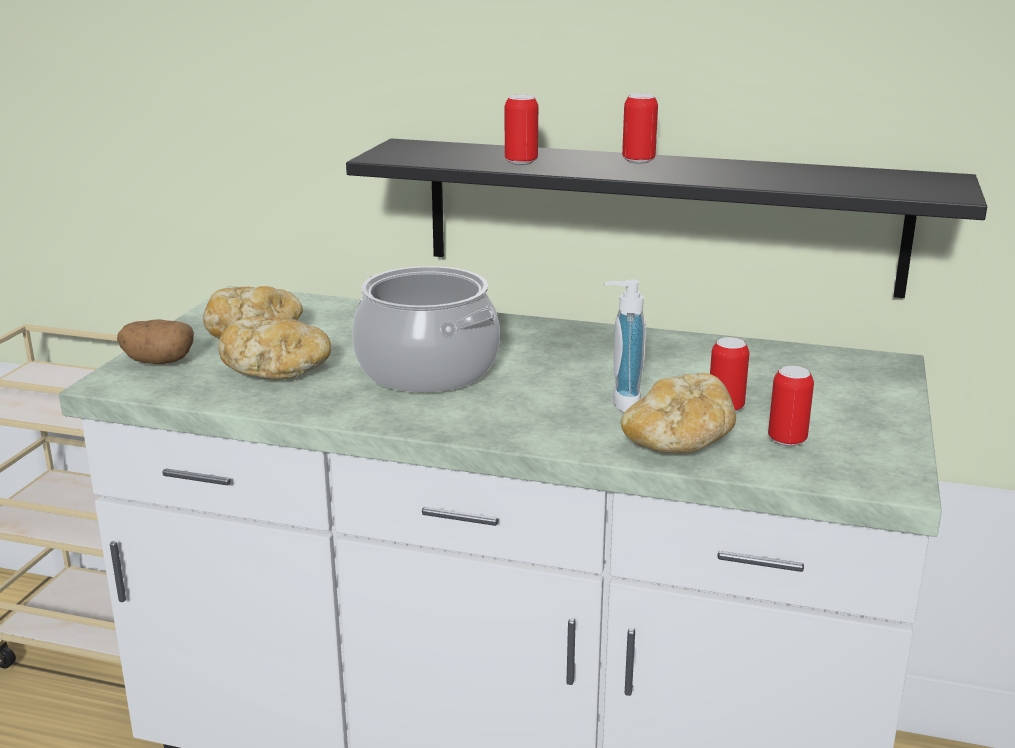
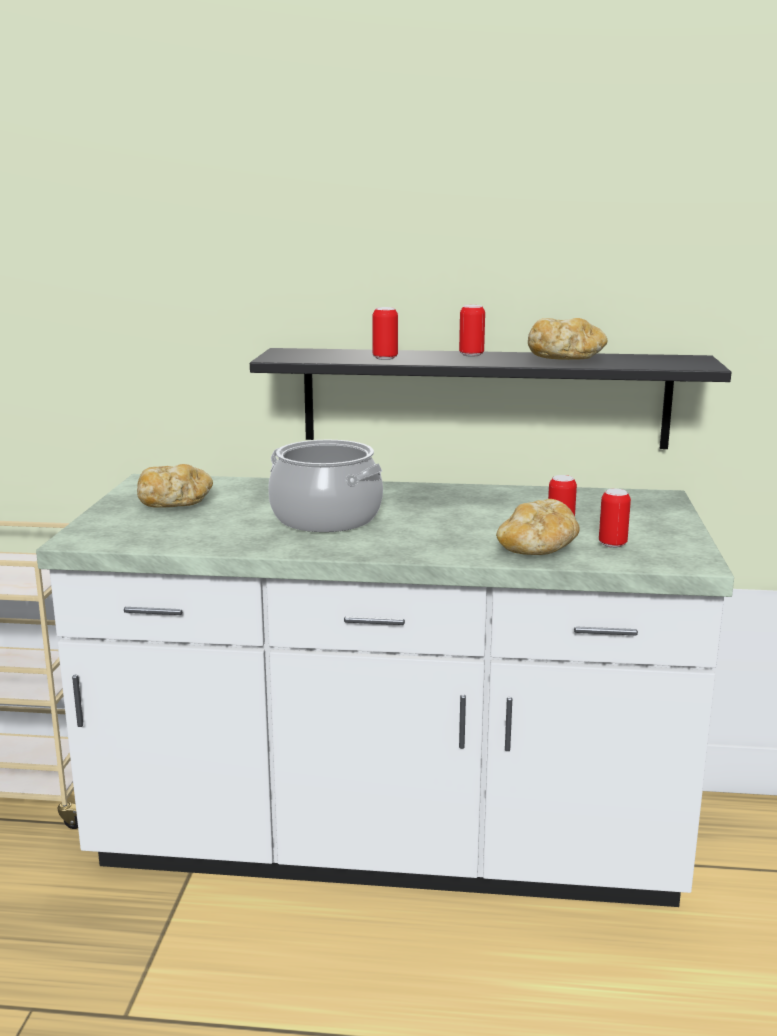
camera: 10 degrees left, 5 degrees down
(158, 362) = (107, 525): potato -> none
(278, 371) = (209, 525): bread -> bread (565, 359)
(620, 404) = (483, 530): soap dispenser -> none

